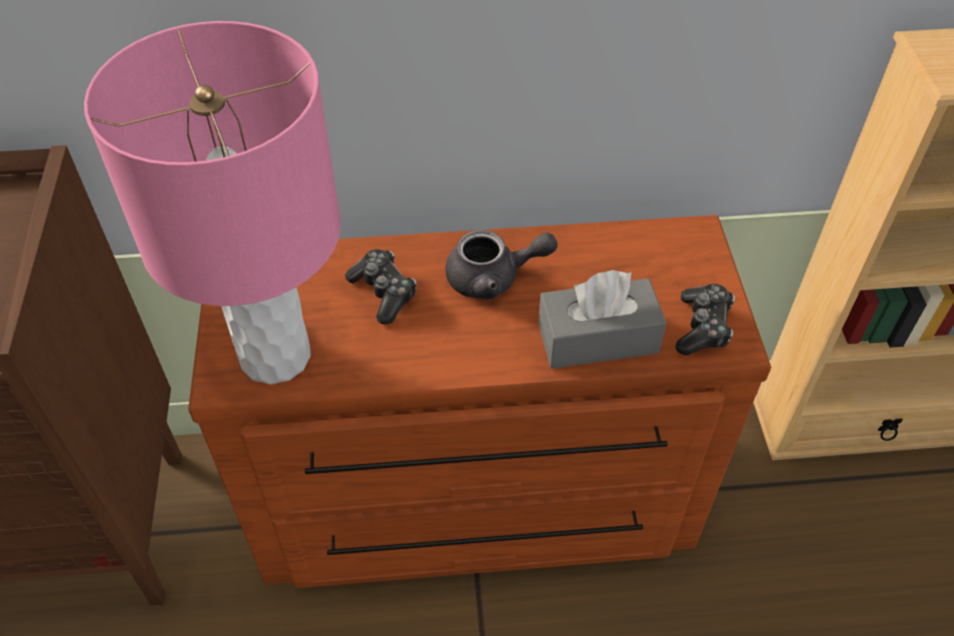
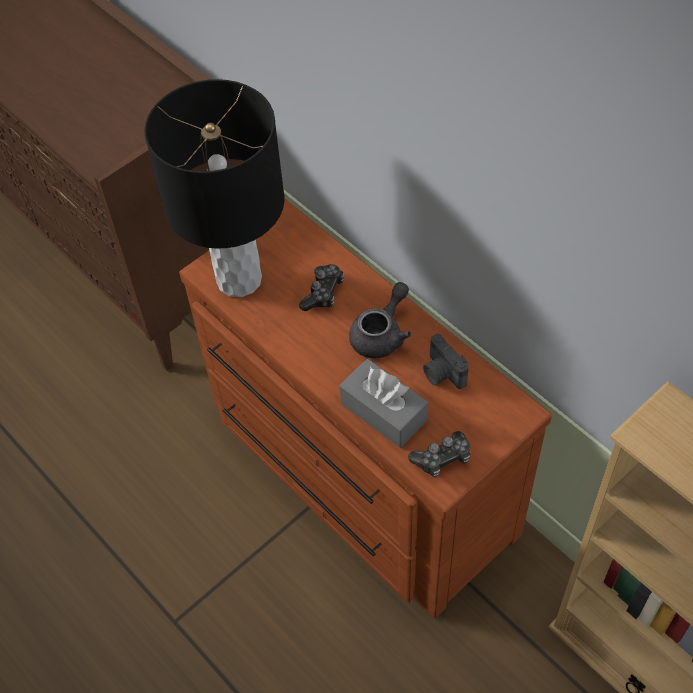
camera: 55 degrees right, 5 degrees up
(274, 357) = (238, 279): pink table lamp -> black table lamp
(493, 278) = (381, 334): grey teapot -> grey teapot turned 105 degrees counterclockwise
(593, 262) = (442, 373): none -> camera

